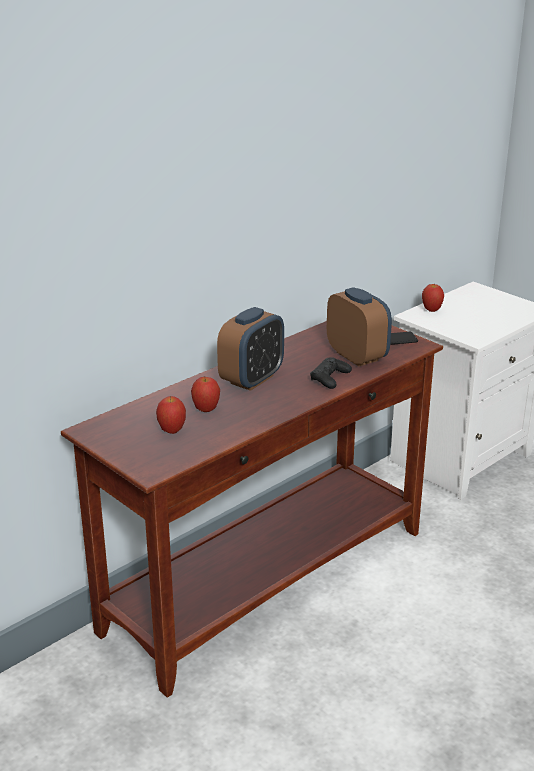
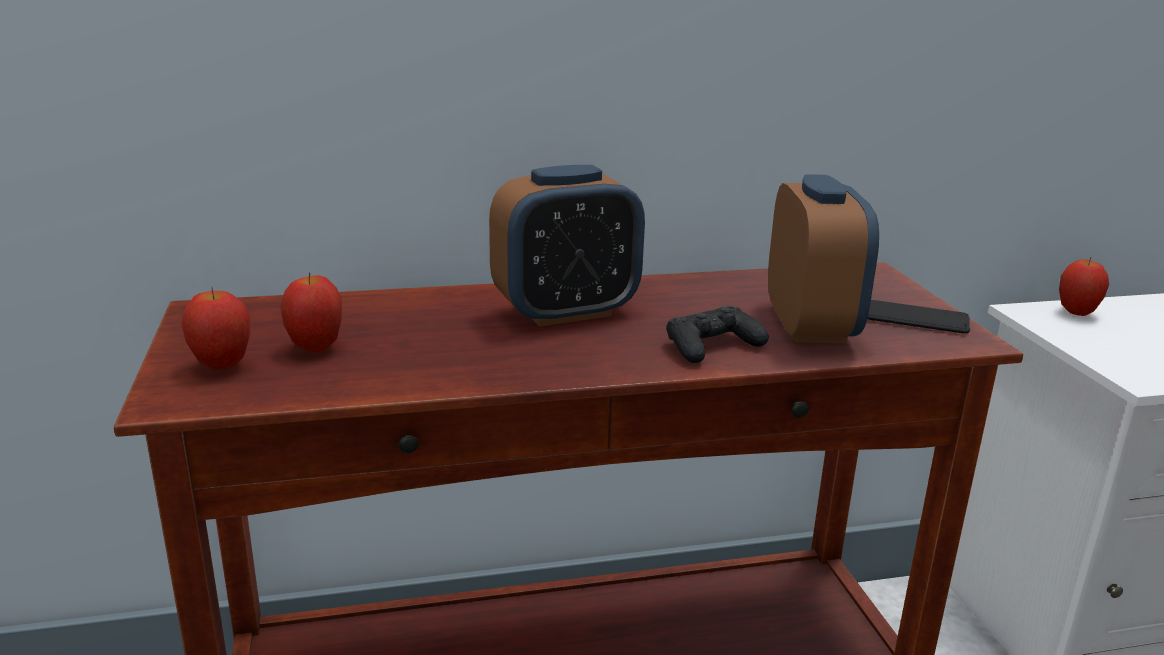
camera: 30 degrees right, 5 degrees down
(206, 410) = (420, 334): apple -> apple (222, 366)

